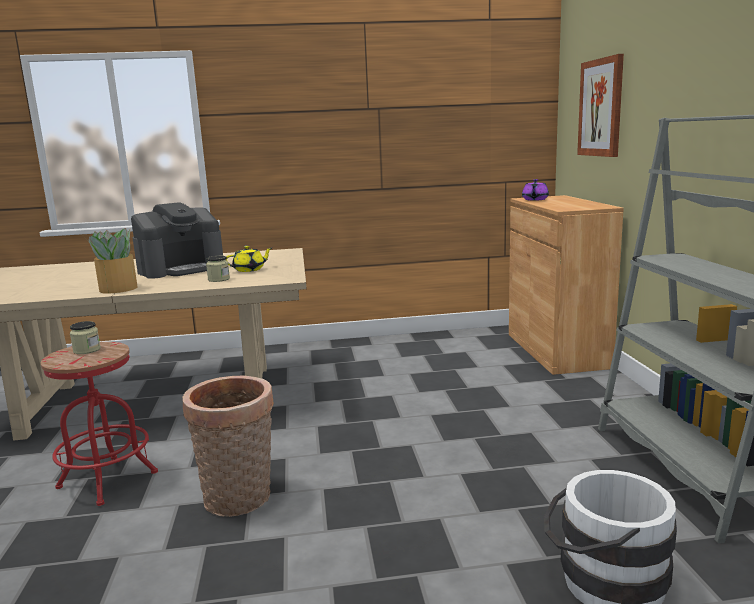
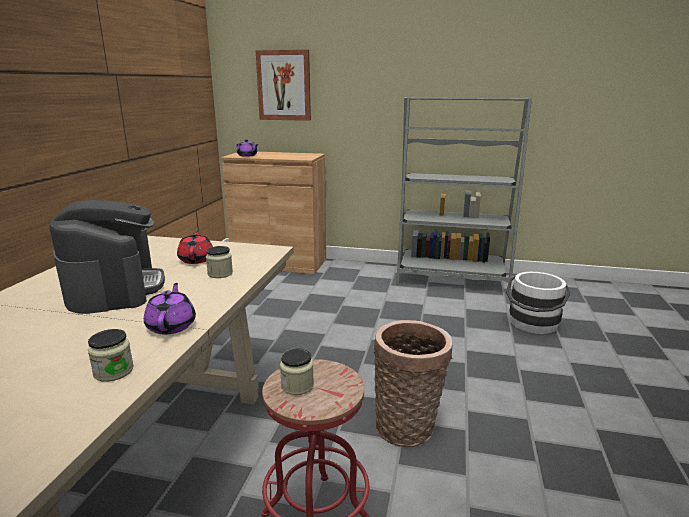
camera: 70 degrees left, 5 degrees up
(56, 293) = (113, 371): none -> jar
(117, 289) = (172, 325): potted plant -> purple teapot
(249, 269) = (197, 259): yellow teapot -> red teapot

